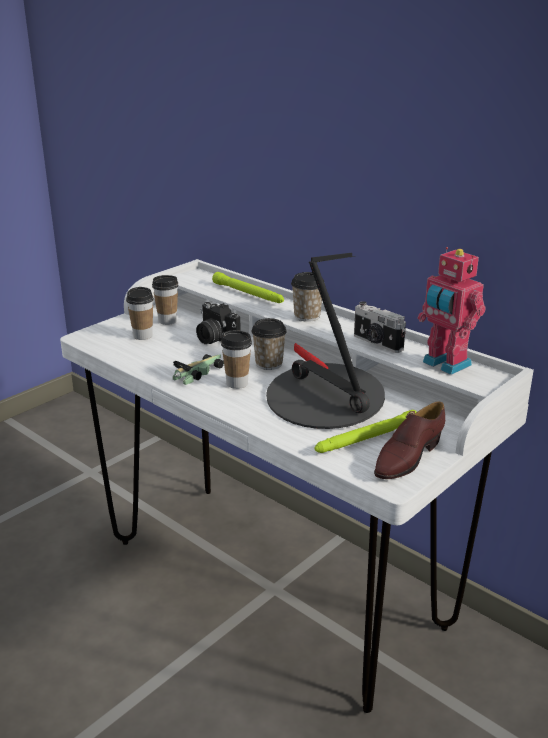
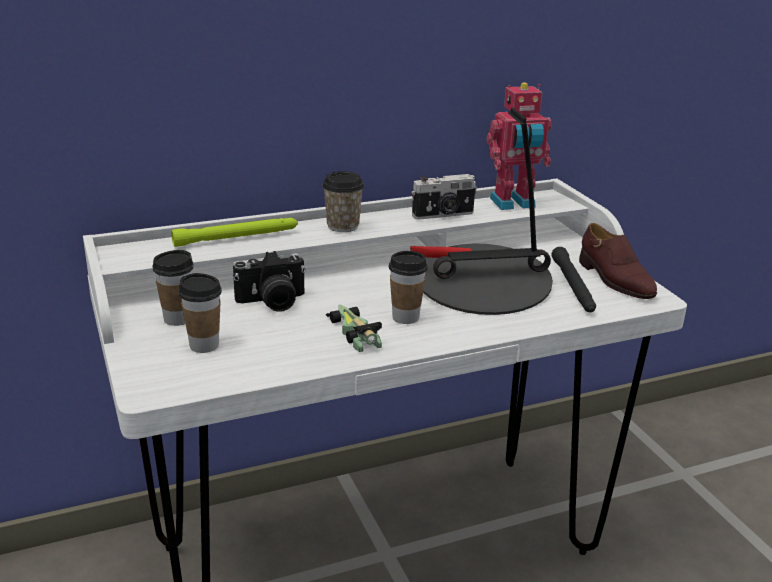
camera: 65 degrees left, 0 degrees up
(269, 364) = (375, 289): cup -> none
(366, 439) = (573, 287): green flashlight -> black flashlight

